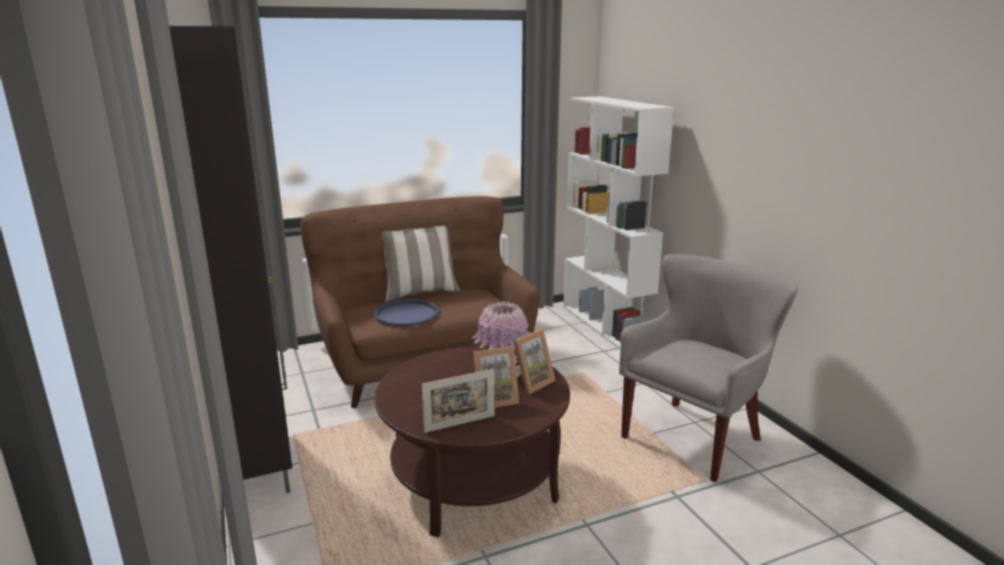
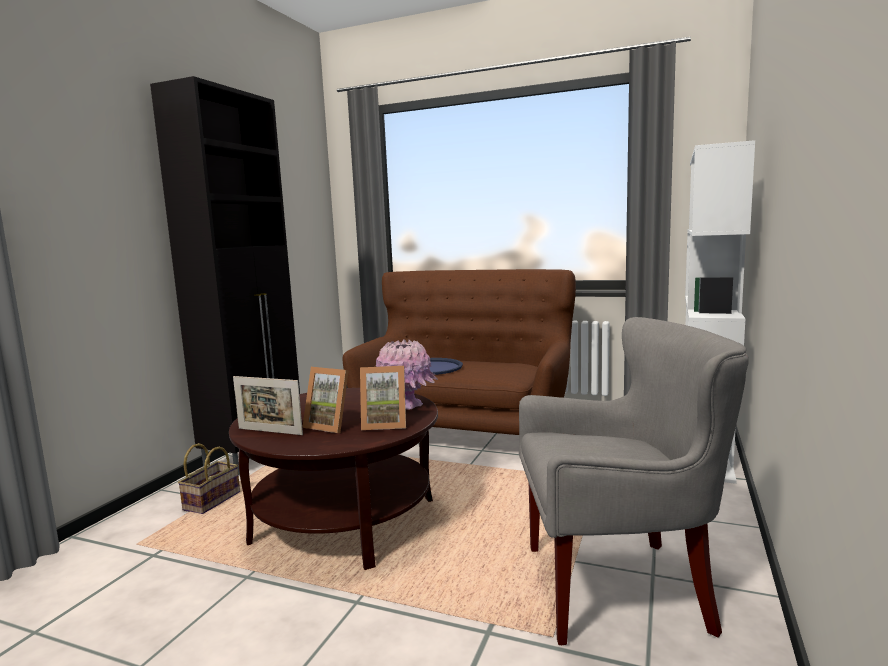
camera: 45 degrees right, 10 degrees down
(317, 524) = (212, 500): none -> basket
(420, 292) = (478, 359): pillow -> none

